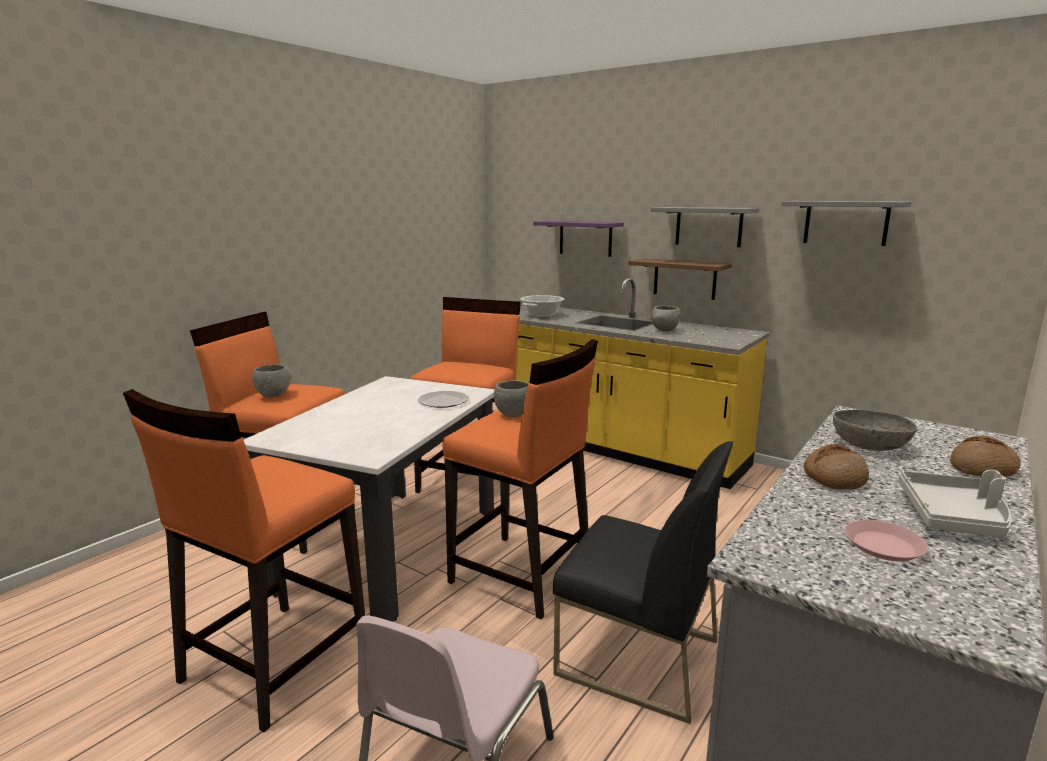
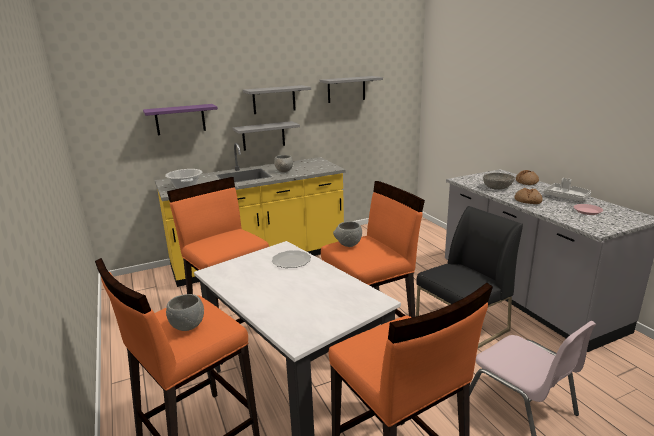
camera: 60 degrees left, 5 degrees up
(684, 278) = (263, 136): brown shelf -> grey shelf

